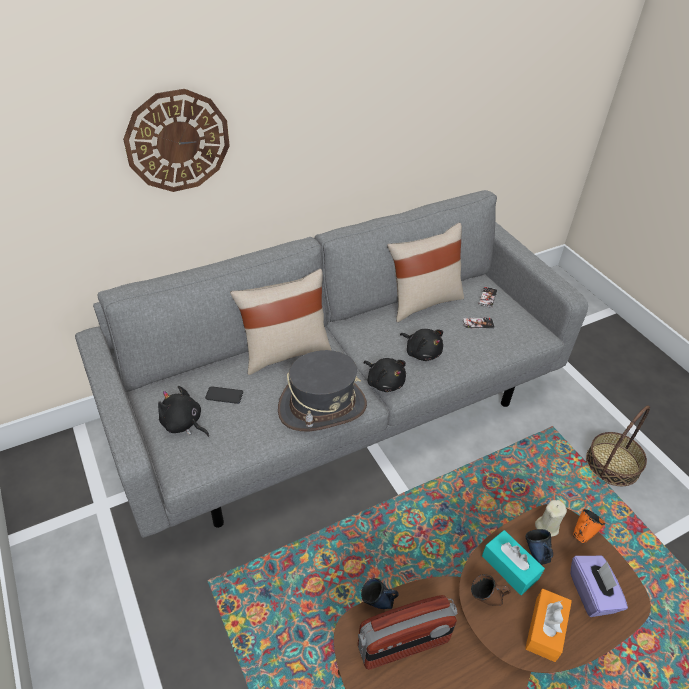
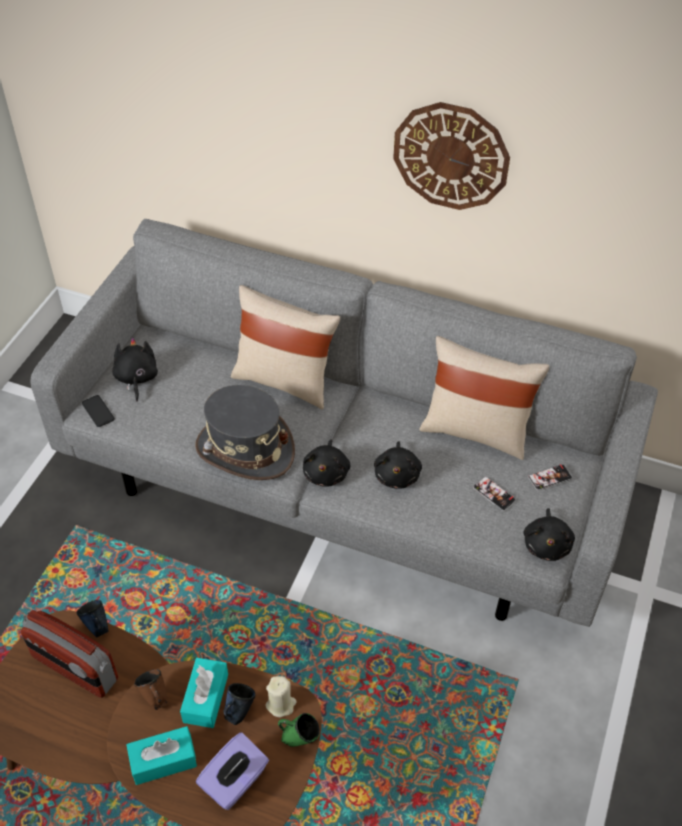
camera: 50 degrees right, 5 degrees up
(177, 141) = (256, 114): wall clock -> wall clock (451, 156)
(224, 395) = (190, 379): phone -> phone (98, 411)
(532, 328) = (546, 544): none -> black plush toy
(545, 629) = (163, 760): orange tissue box -> turquoise tissue box
(582, 534) = (299, 739): orange mug -> green mug
(612, 464) = (527, 770): basket -> none

